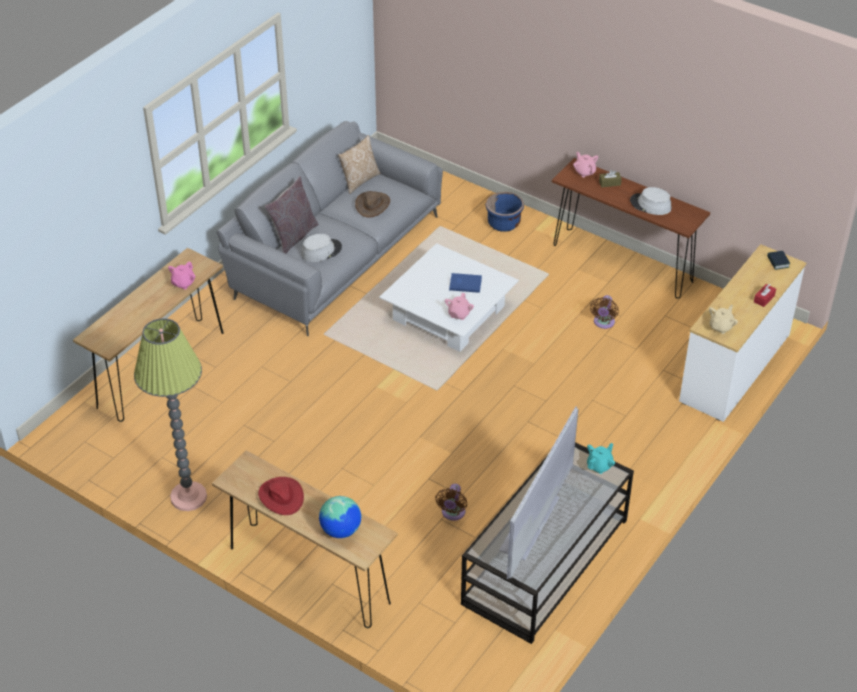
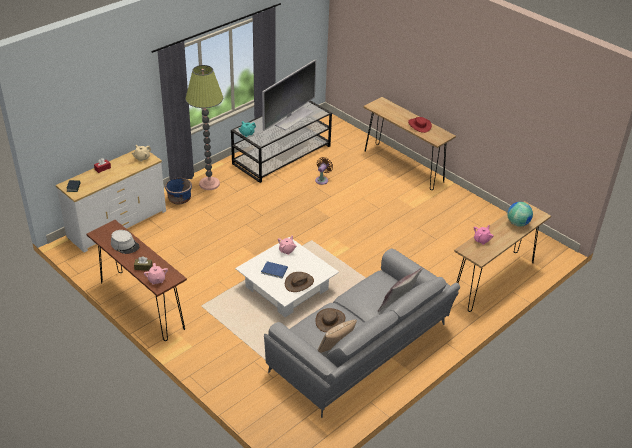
camera: 170 degrees left, 5 degrees down
(188, 497) = (468, 208): floor lamp -> floor lamp (209, 184)
(321, 251) = (378, 287): grey hat -> none
(341, 530) = (390, 110): globe -> globe (517, 223)
(427, 273) = (299, 283): none -> brown hat
(504, 223) = (215, 356): blue planter -> blue planter (179, 199)
(603, 323) = (182, 264): brown fan -> none

